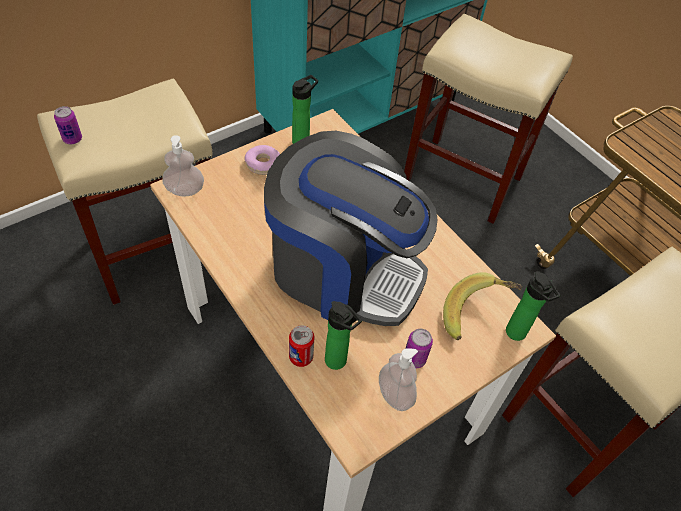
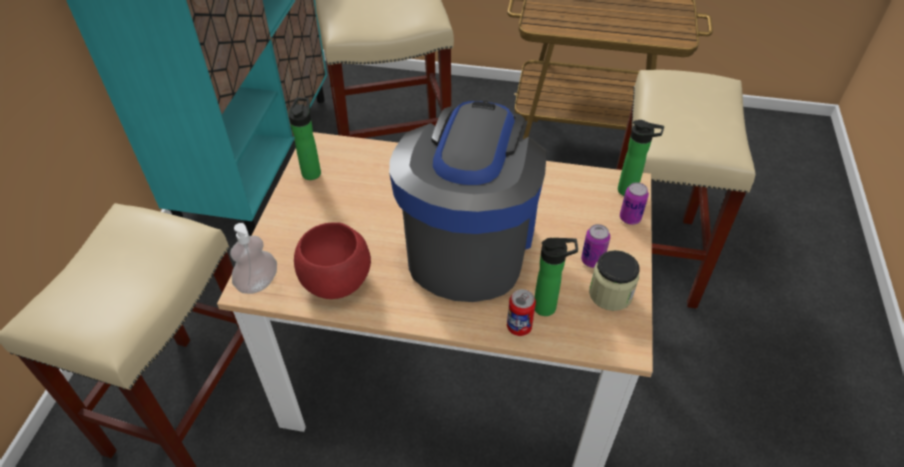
camera: 40 degrees left, 5 degrees down
(72, 139) = (80, 324): can -> can (630, 218)
(229, 226) = (337, 280): none -> red bowl
(263, 164) = (302, 212): donut -> none
(343, 271) = (469, 242): coffee machine -> coffee machine turned 60 degrees counterclockwise
(395, 394) = (610, 294): soap dispenser -> jar
(477, 315) = (592, 199): banana -> none

